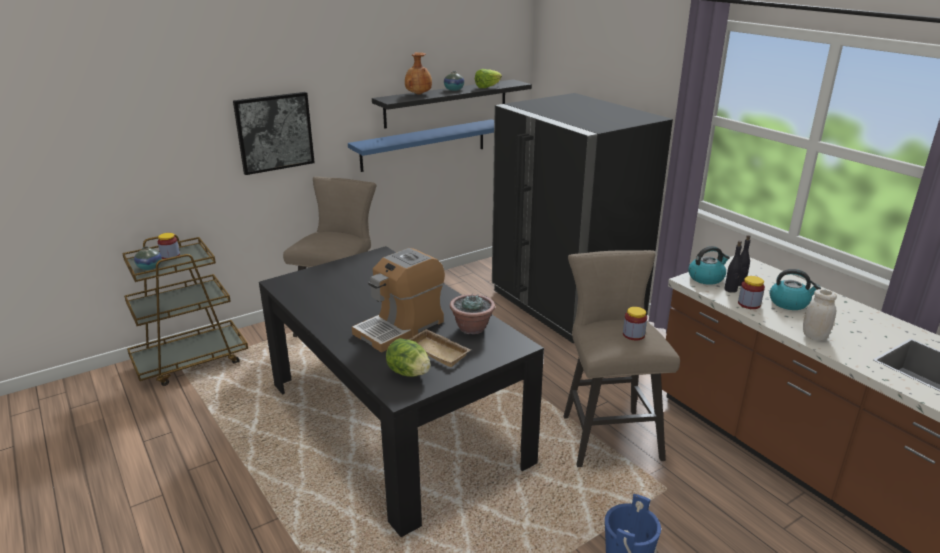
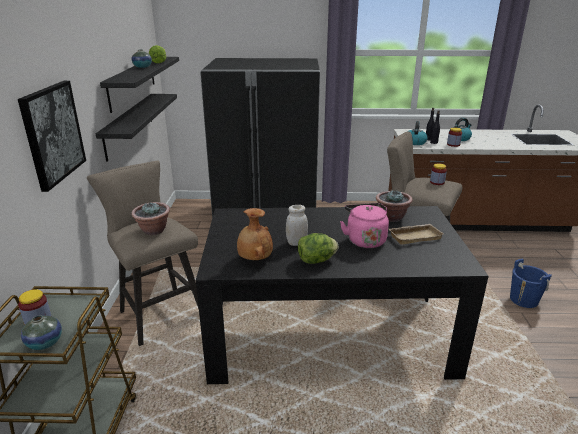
camera: 55 degrees left, 0 degrees up
(324, 241) = (153, 230): none -> potted plant
(400, 327) = (364, 240): coffee machine -> pink kettle
(408, 373) = (436, 255): lettuce -> lettuce (316, 260)
(418, 94) = (128, 73): brown vase -> brown vase (254, 258)
(424, 145) = (129, 124): blue shelf -> black shelf
(814, 336) = (497, 145): white jar -> white jar (296, 243)

